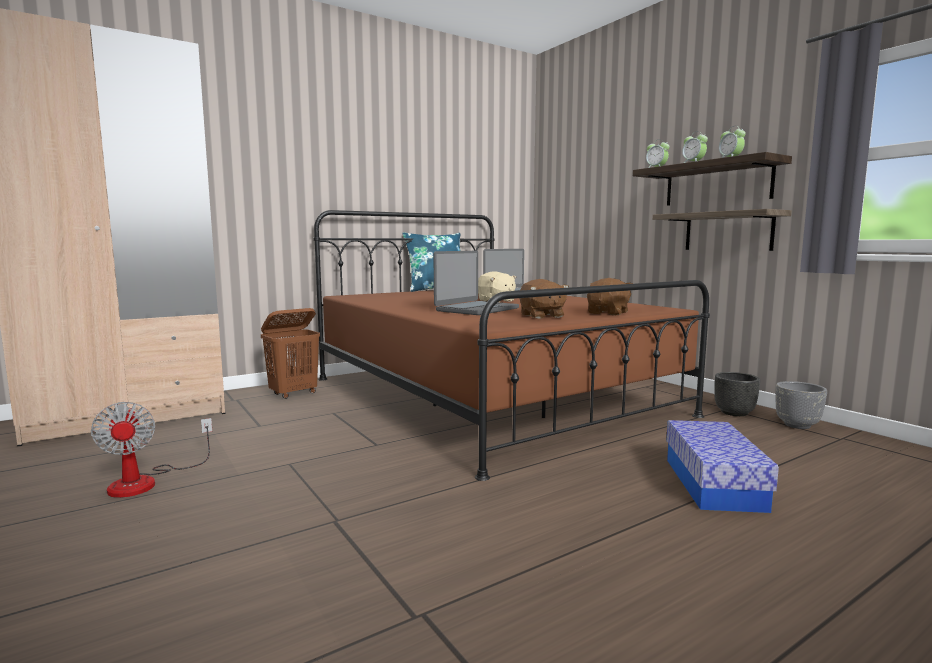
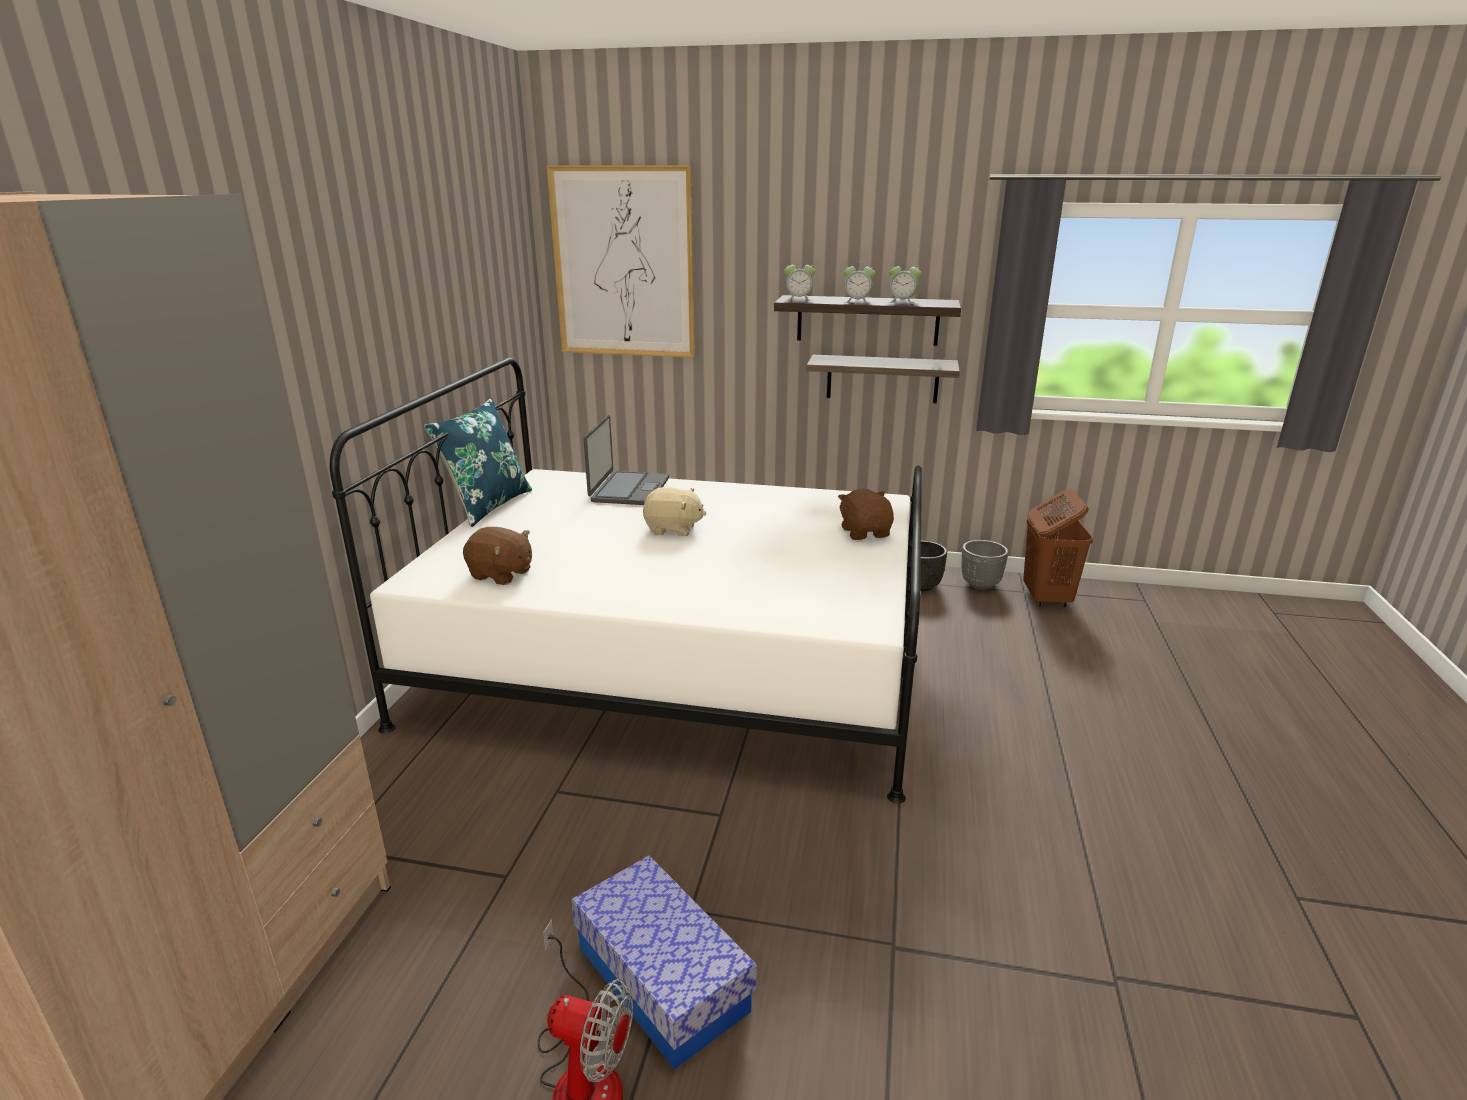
camera: 45 degrees left, 15 degrees up
(294, 394) = (411, 784): brown laundry basket -> brown laundry basket (1046, 598)
(476, 309) = (726, 571): laptop -> none
(488, 395) = (678, 658): brown bed -> white bed
(541, 316) = (832, 567): brown plush toy -> brown plush toy (501, 574)
(572, 166) = (623, 263): none -> picture
(713, 484) = (1038, 697): storage box -> storage box (662, 978)

